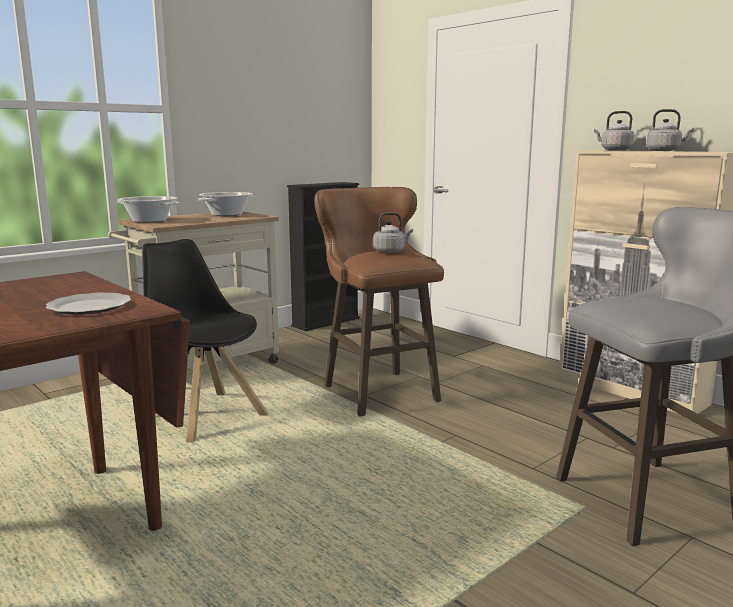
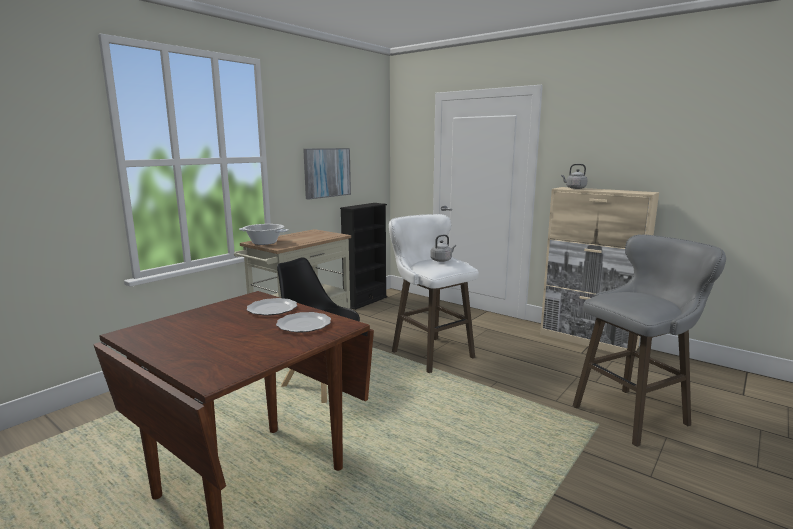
camera: 10 degrees left, 0 degrees up
(72, 289) = (272, 309): none -> plate
(227, 214) = (312, 234): cooking pot -> none
(266, 134) = (327, 172): none -> picture
(377, 391) = (430, 353): brown stool -> white stool
(665, 150) = (608, 190): grey kettle -> none

